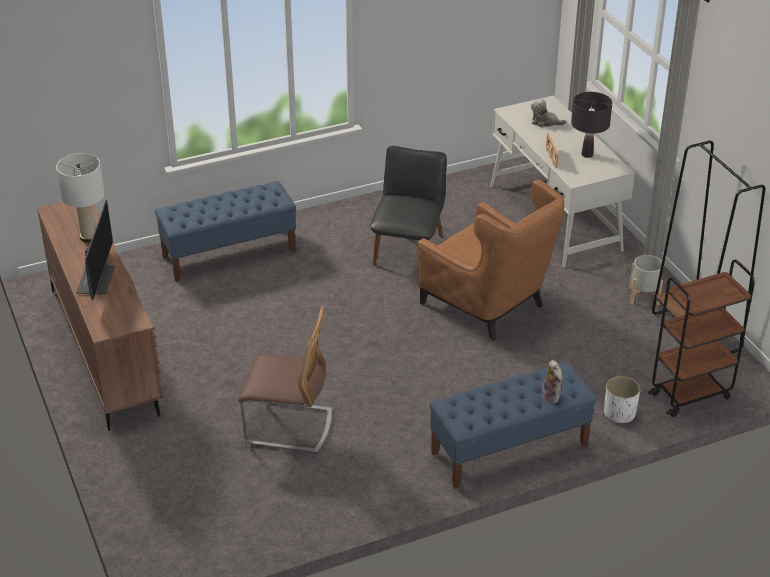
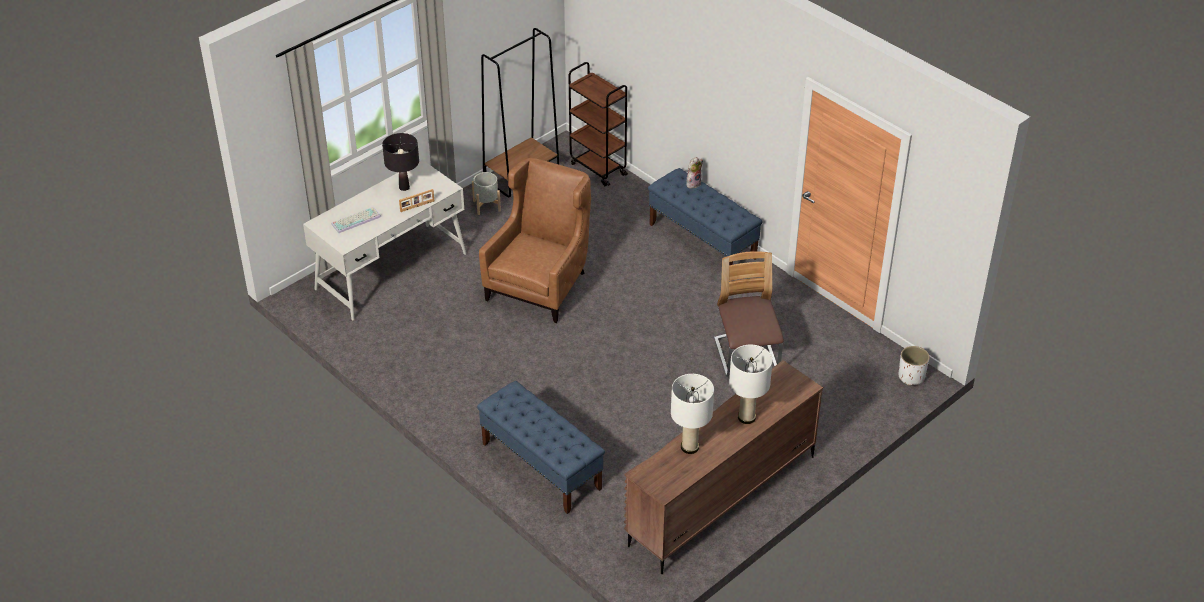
camera: 110 degrees left, 5 degrees up
(96, 280) = (746, 417): monitor -> white table lamp
(408, 250) = (481, 348): black chair -> none
(545, 122) = (356, 219): plush toy -> keyboard
(619, 413) = (634, 198): white planter -> white planter (911, 377)

